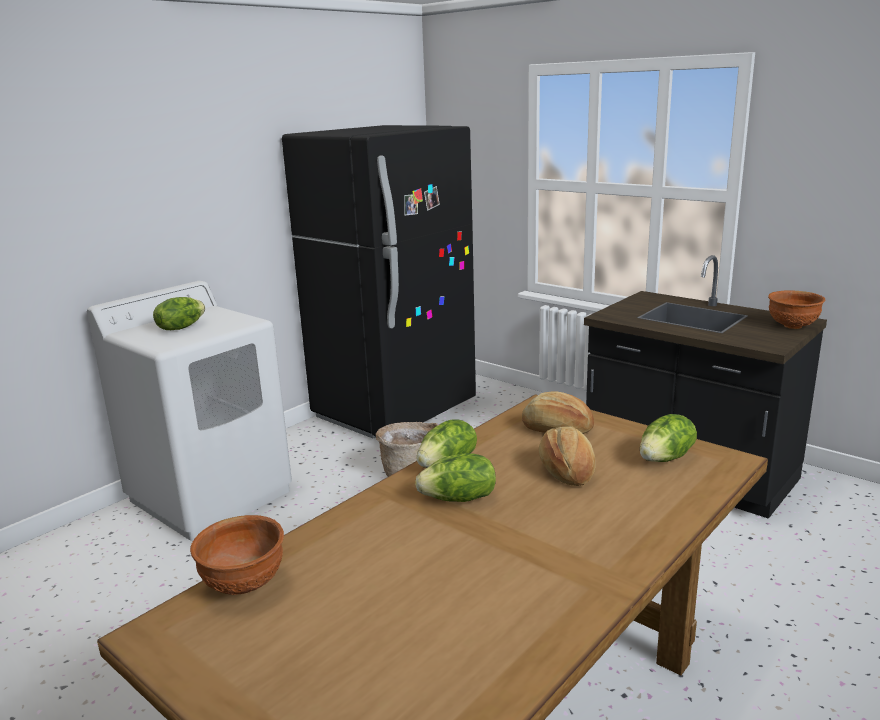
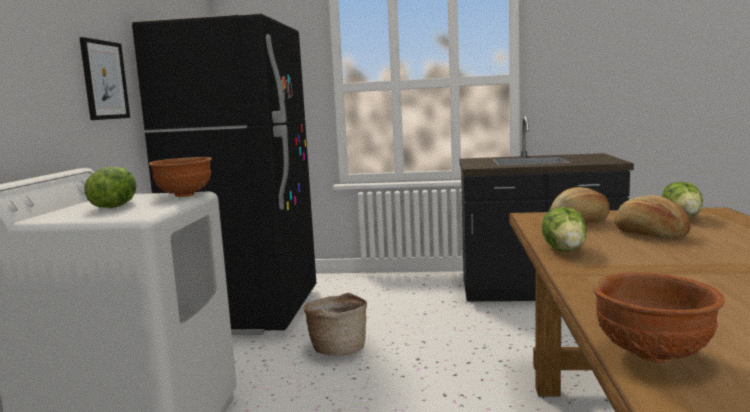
camera: 35 degrees left, 10 degrees down
(242, 197) = (104, 80): none -> picture
(459, 499) = (634, 261): lettuce -> none
(791, 326) = (597, 156): brown bowl -> brown bowl (183, 195)

